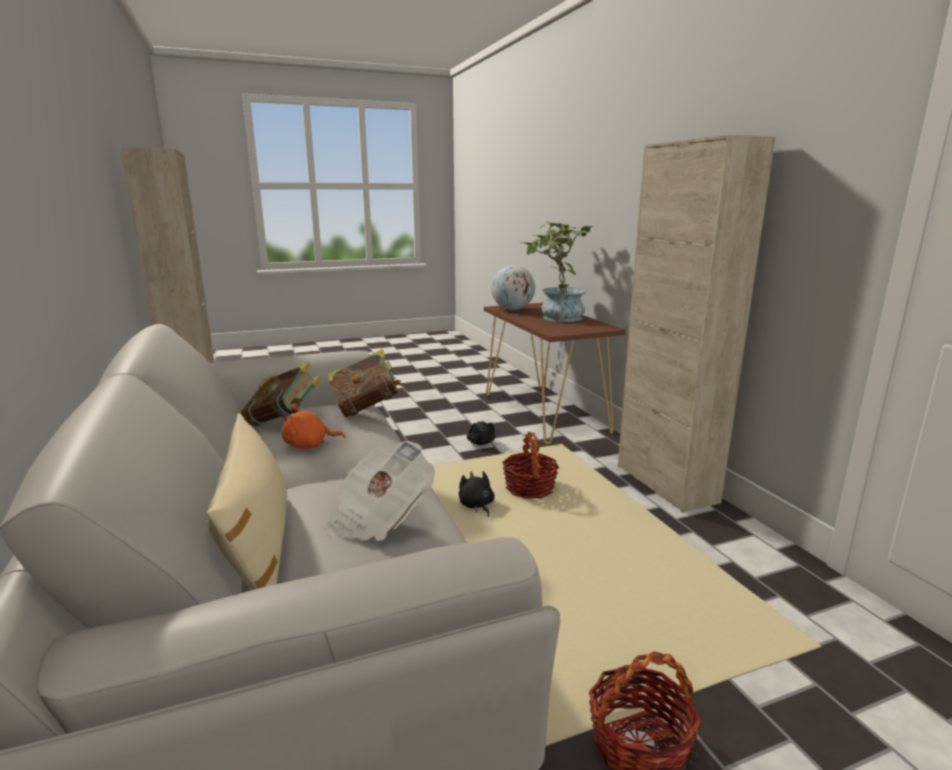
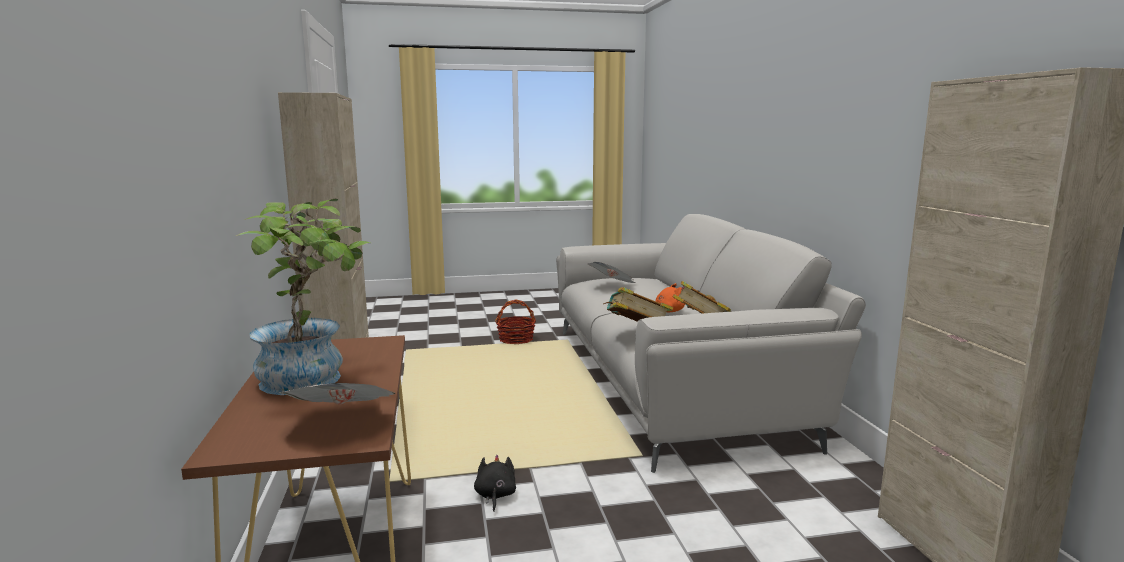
camera: 170 degrees left, 5 degrees down
(259, 547) = (663, 285): beige pillow -> none
(476, 505) = (539, 419): black plush toy -> none
(512, 309) = (344, 422): globe -> newspaper
(529, 488) = (479, 430): basket -> none

